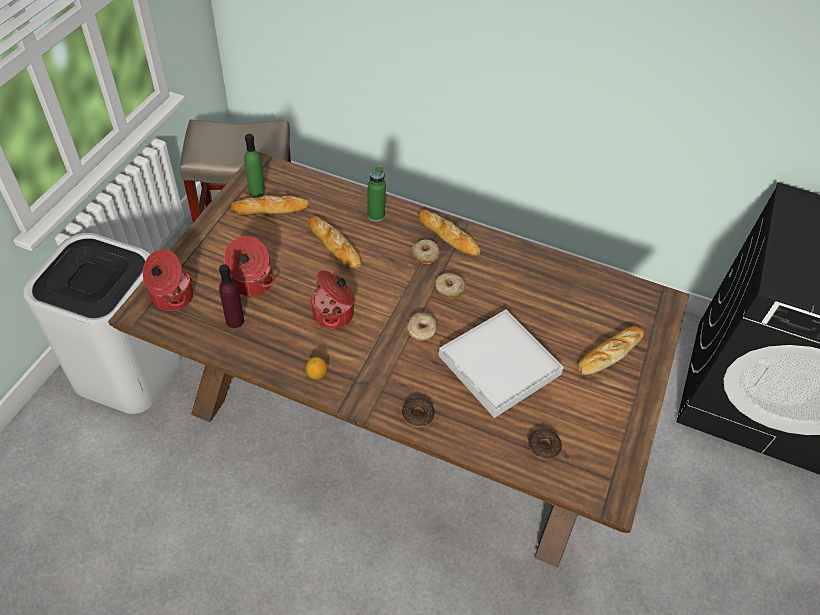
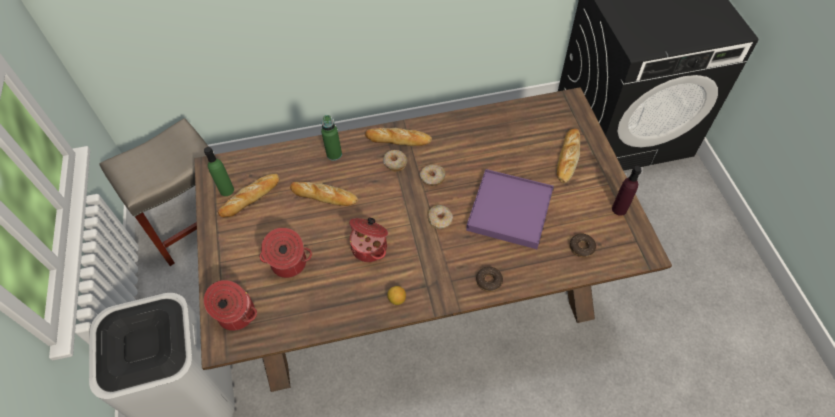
camera: 30 degrees left, 5 degrees up
(235, 321) = (302, 300): purple bottle -> purple bottle (619, 209)
(499, 365) = (510, 210): white tray -> purple tray

